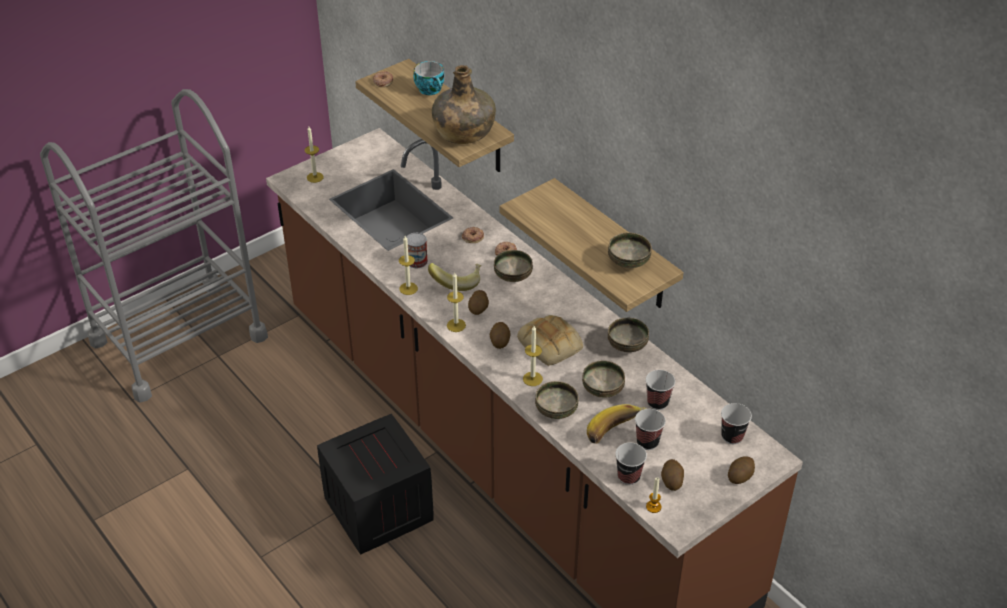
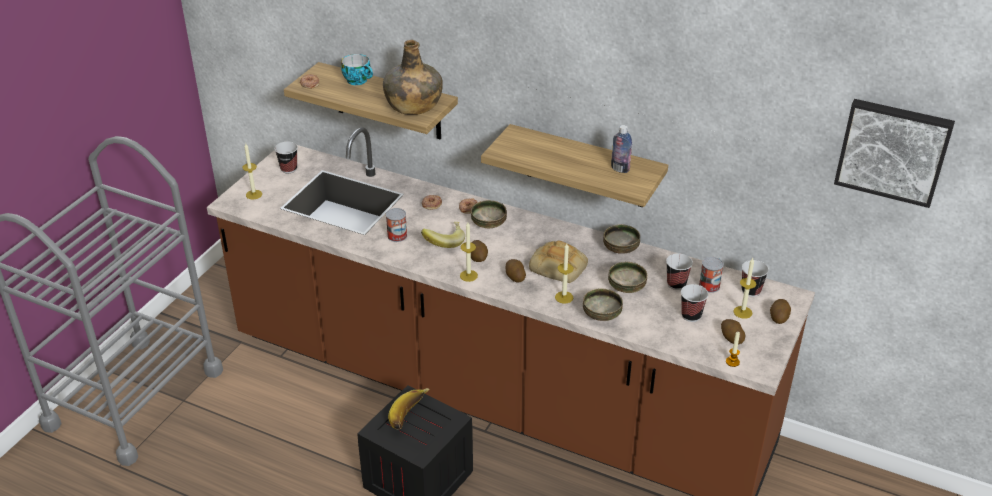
camera: 25 degrees left, 5 degrees down
(408, 288) = (405, 259): candle -> candle (742, 312)
(616, 432) = (661, 316): banana -> banana (410, 415)
(627, 262) = (620, 169): bowl -> bottle
(628, 476) = (696, 346): cup -> cup (289, 169)
(691, 416) = (709, 286): none -> can
(883, 337) = (893, 150): none -> picture

